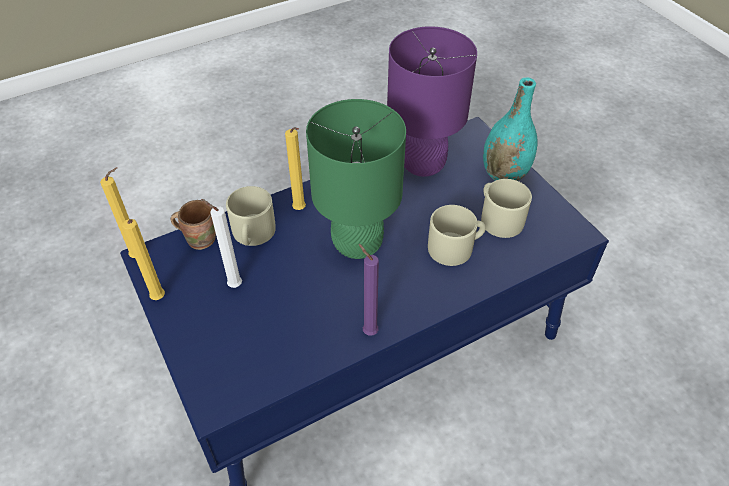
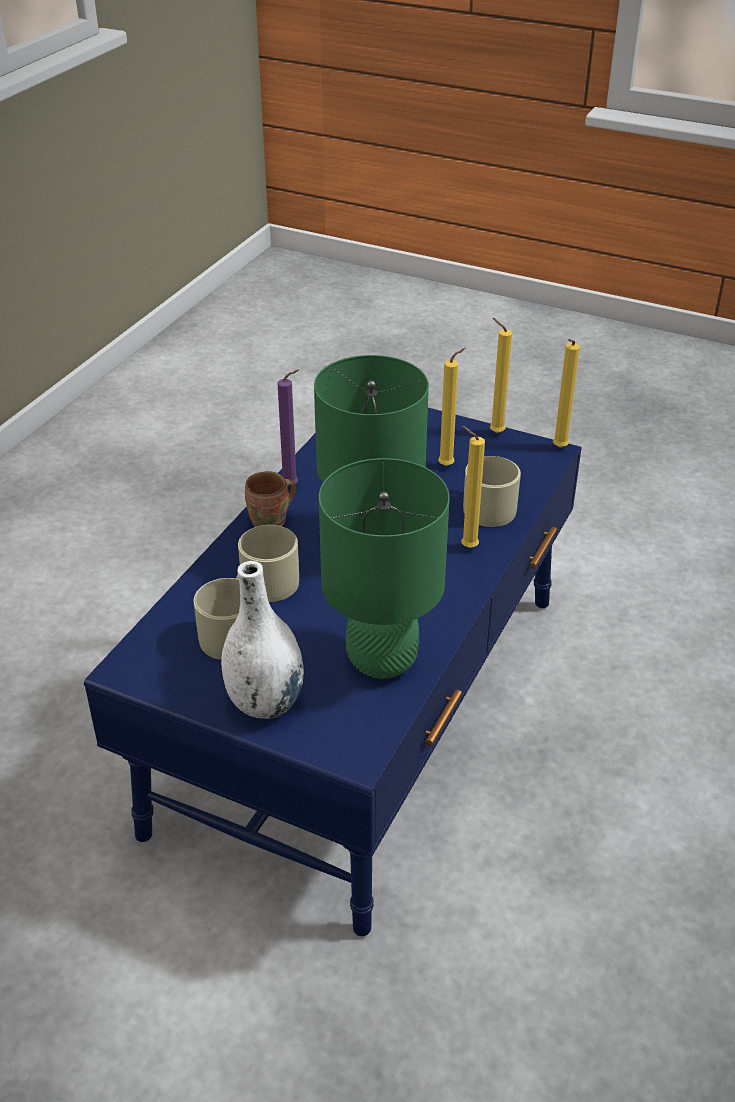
camera: 145 degrees right, 10 degrees down
(200, 238) = (528, 482): brown mug -> brown mug (272, 522)
(233, 285) = (448, 465): white candle -> yellow candle
(420, 167) = (384, 660): purple table lamp -> green table lamp
(504, 174) = (265, 703): turquoise vase -> white vase

